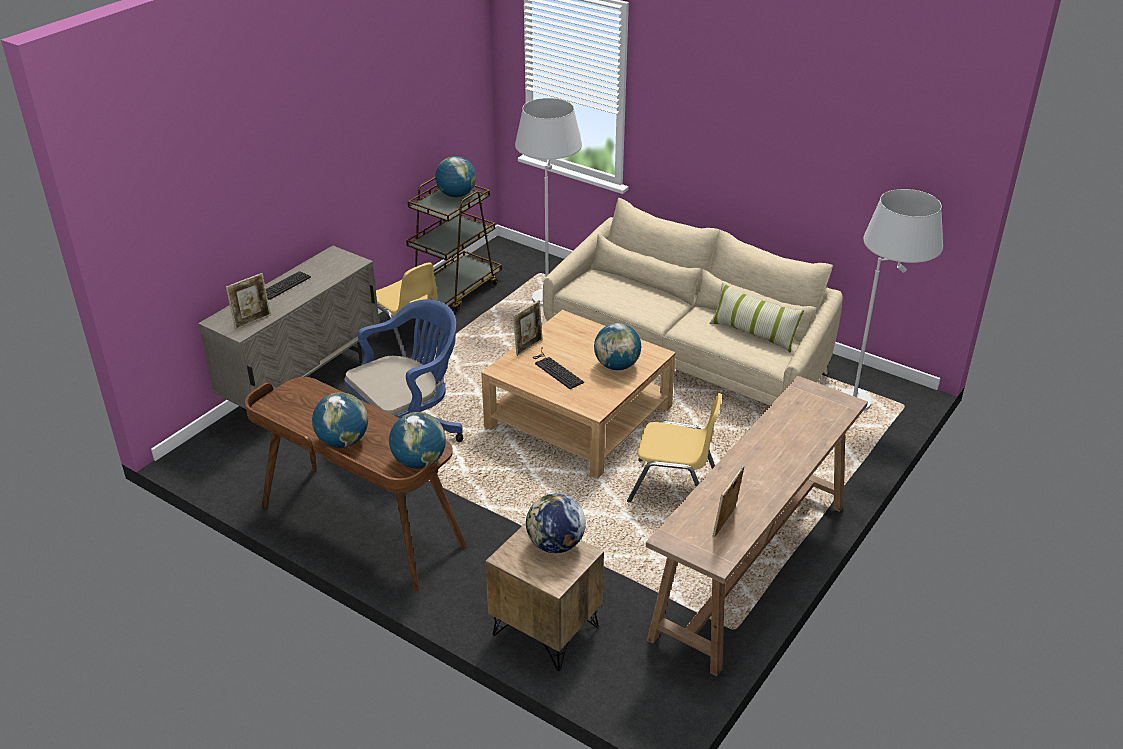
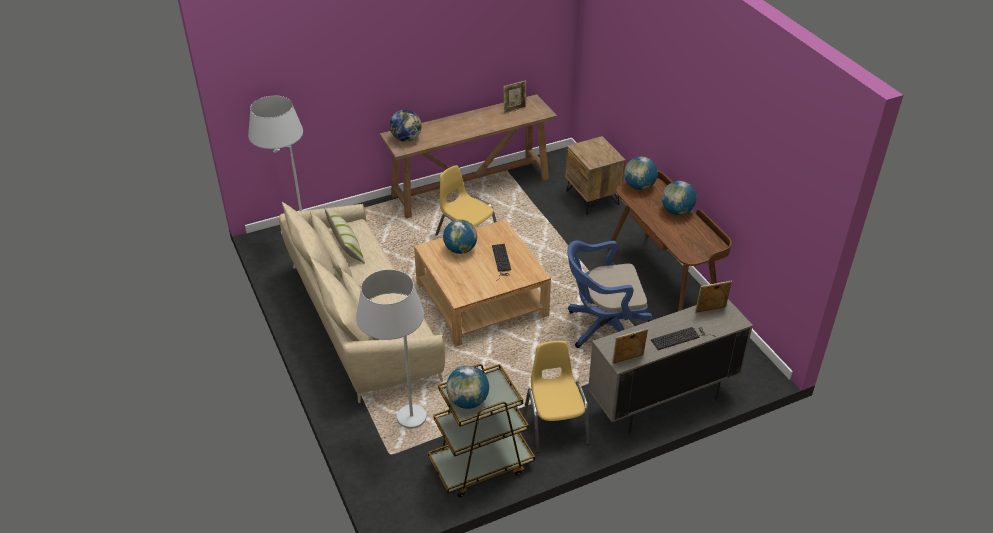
camera: 150 degrees left, 5 degrees up
(528, 346) = (504, 285): picture frame -> picture frame (628, 360)
(555, 545) = (587, 154): globe -> globe (406, 138)

